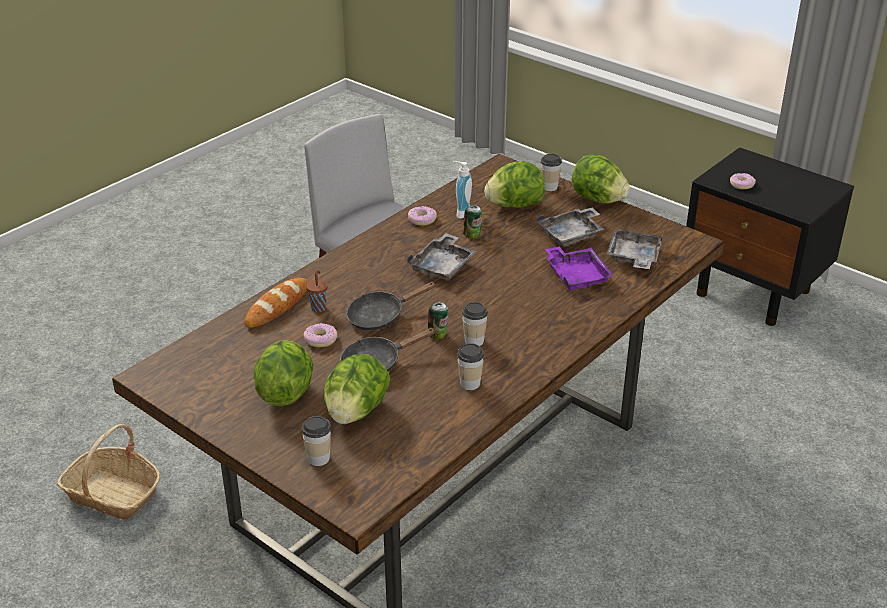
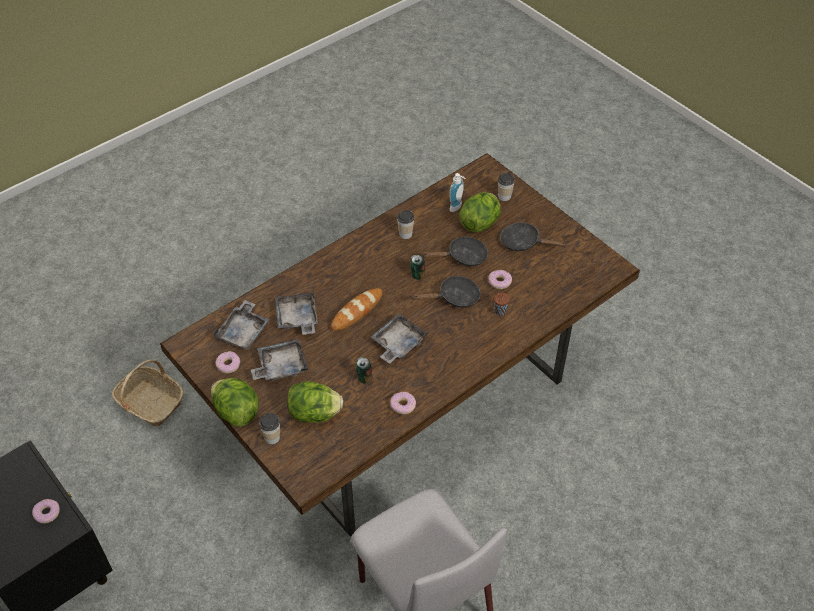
camera: 170 degrees left, 15 degrees up
(113, 494) = (648, 419): basket -> basket (150, 403)
(277, 306) = (530, 318): bread -> bread (357, 311)
(285, 392) = (523, 242): lettuce -> black frying pan
(460, 212) = (366, 411): soap dispenser -> soap dispenser (457, 207)
(474, 341) = (393, 267): cup -> none
(576, 275) = (297, 318): purple tray -> grey tray
(631, 230) = (228, 365): none -> donut

